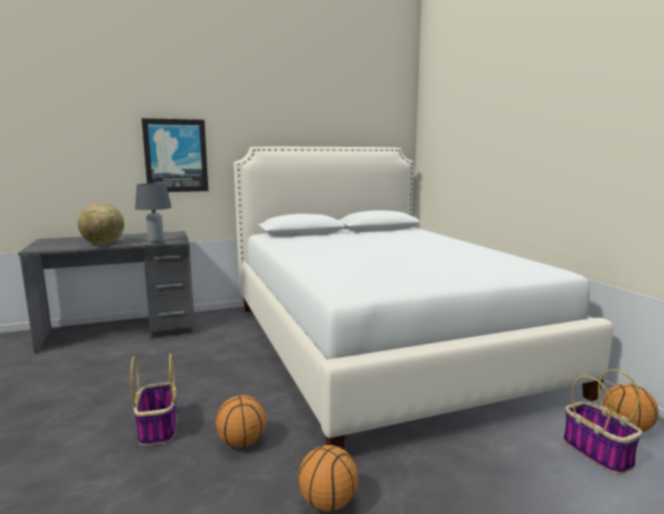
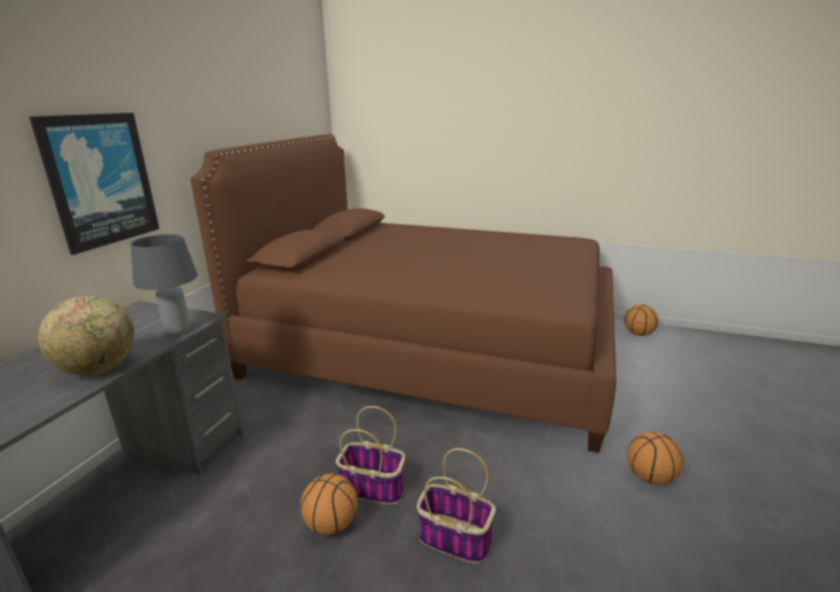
camera: 50 degrees left, 10 degrees up
(242, 442) = (532, 488): basketball -> basketball (331, 524)
(380, 344) = (433, 347): white bed -> brown bed
(598, 453) = (656, 355): basket -> basket (374, 487)

